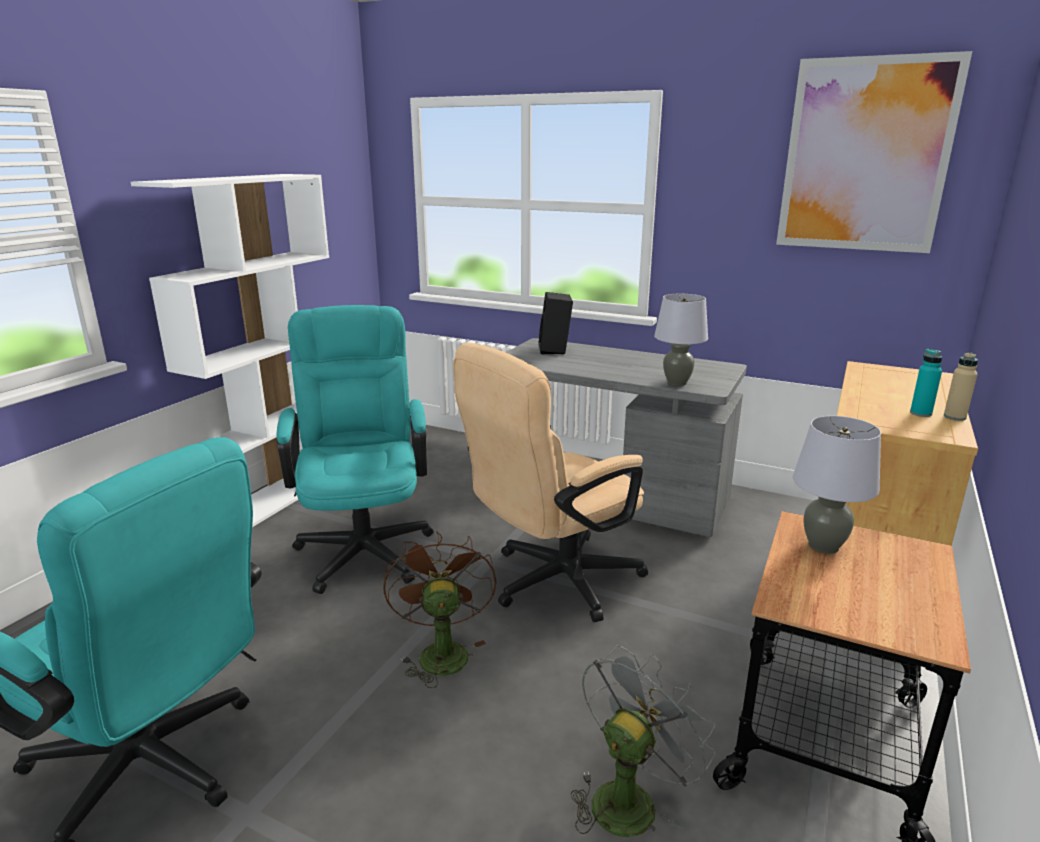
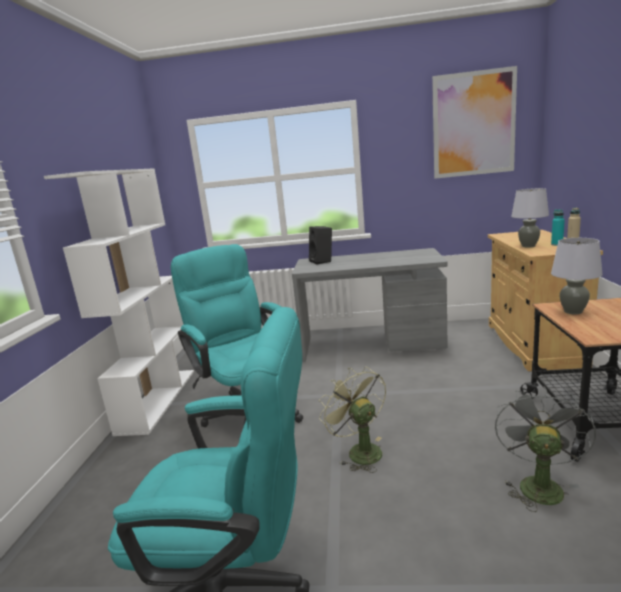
camera: 20 degrees left, 5 degrees down
(441, 651) = (359, 451): brown fan -> green fan
(553, 582) = (386, 395): beige office chair -> none
(676, 383) = (413, 261): grey table lamp -> grey table lamp (528, 246)

